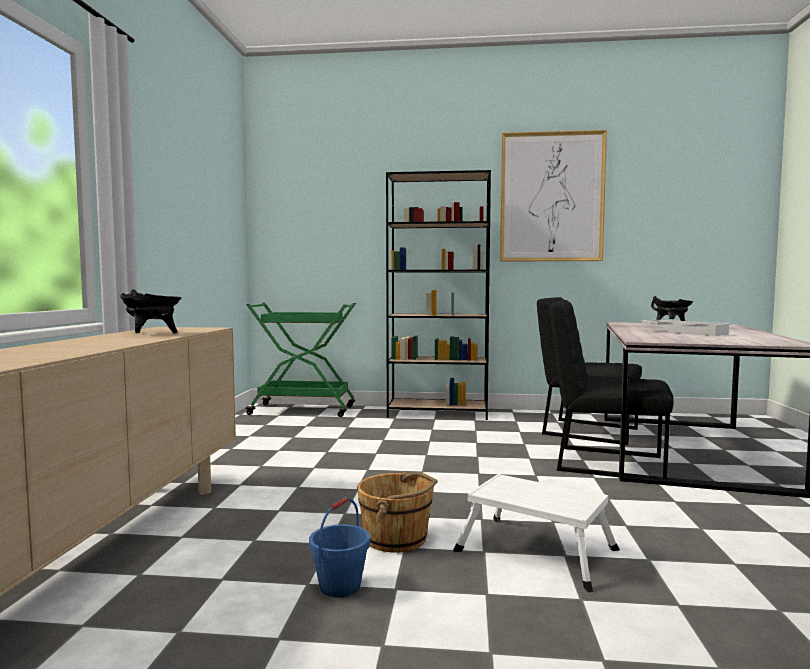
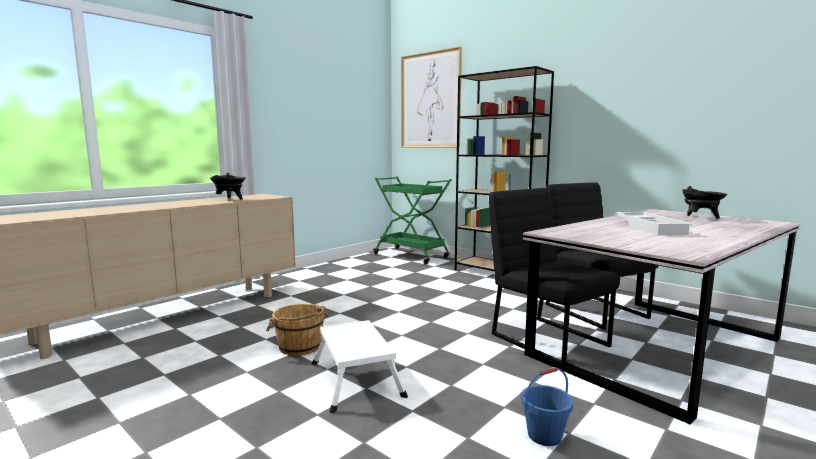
camera: 35 degrees right, 5 degrees up
(339, 586) = (228, 361): blue bucket -> blue bucket (544, 435)
(551, 197) = (614, 84): picture -> picture (430, 100)

